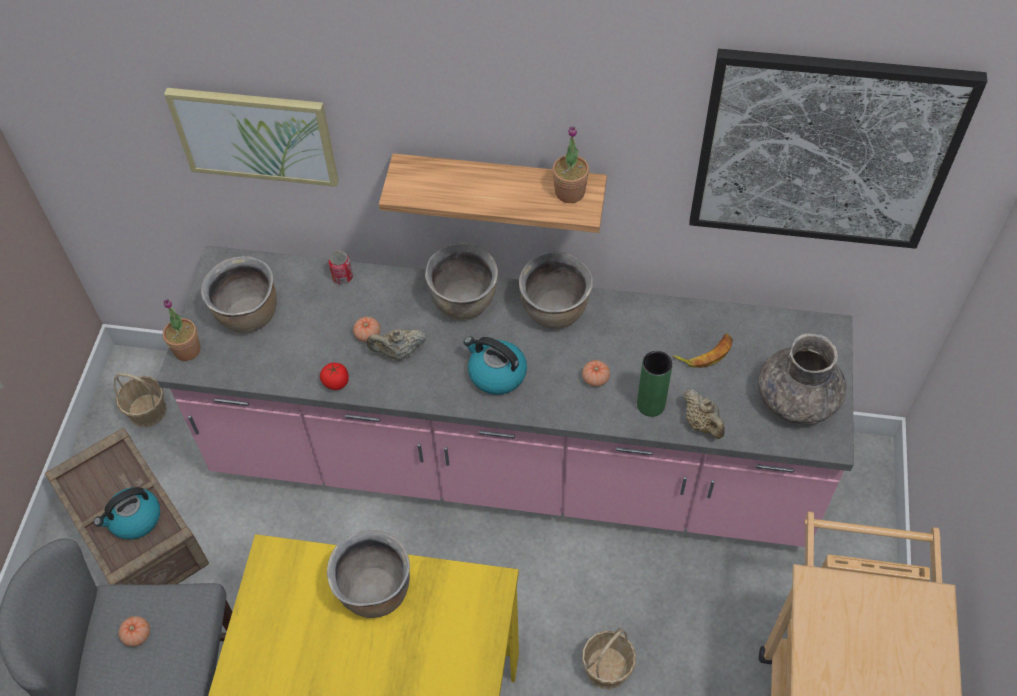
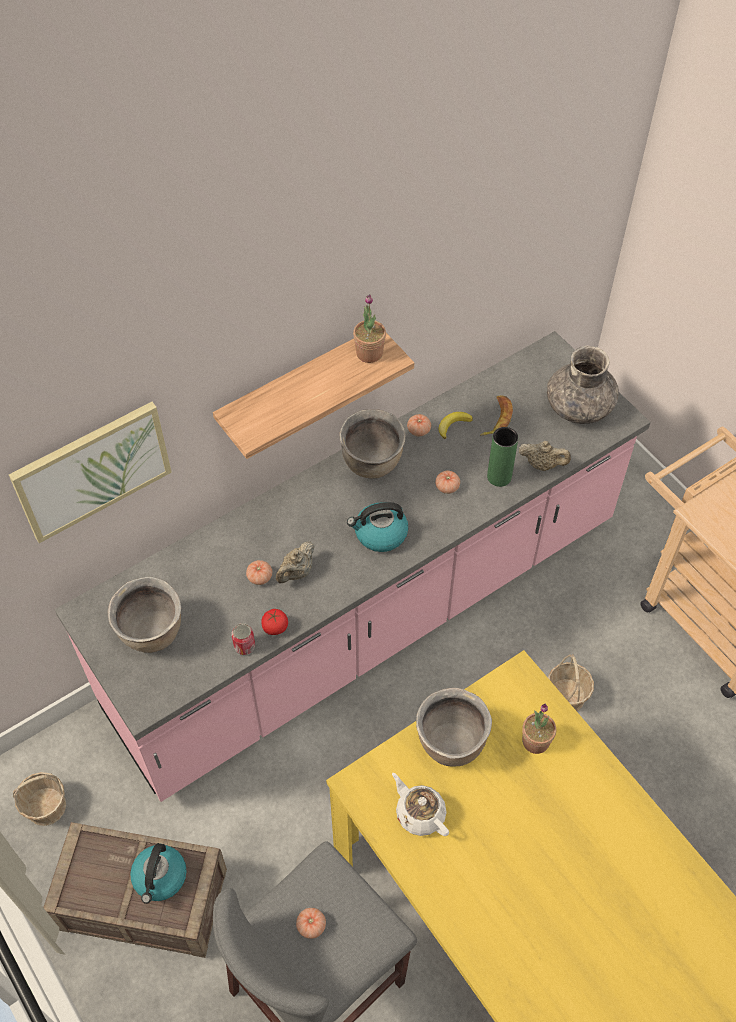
camera: 45 degrees left, 0 degrees up
(187, 350) = (132, 695): potted plant -> potted plant (535, 741)
(290, 623) = (419, 813): none -> white teapot
(342, 277) = (193, 551): can -> can (244, 646)
(464, 302) = (303, 503): brown cooking pot -> none
(624, 313) = (418, 430): none -> tomato
(660, 330) = (453, 425): none -> banana
(824, 151) = (524, 212): picture -> none

